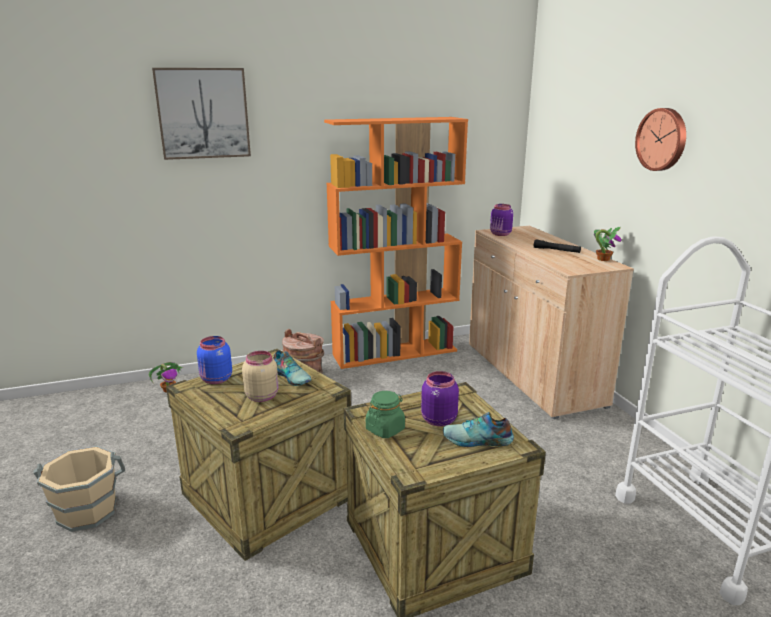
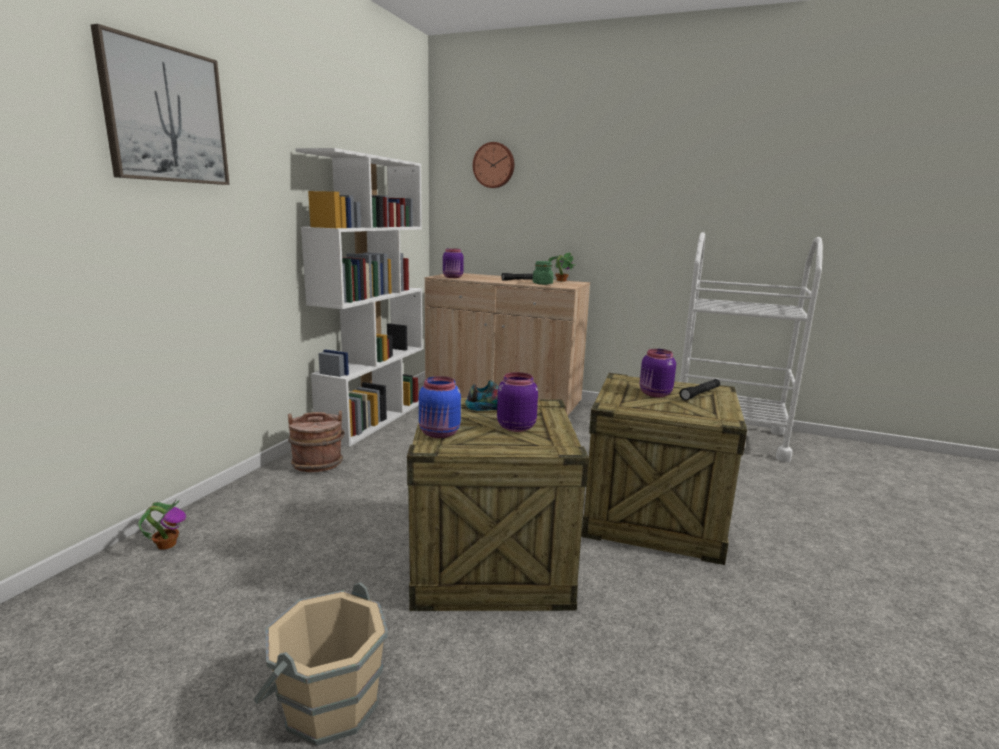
camera: 50 degrees left, 5 degrees down
(262, 396) = (515, 427): beige jar -> purple jar
(385, 429) = (647, 409): green jar -> green jar (542, 284)
(395, 352) = (373, 419): orange bookcase -> white bookcase
(477, 440) = (700, 394): shoe -> black flashlight
(662, 139) = (600, 179): wall clock -> wall clock (494, 165)

